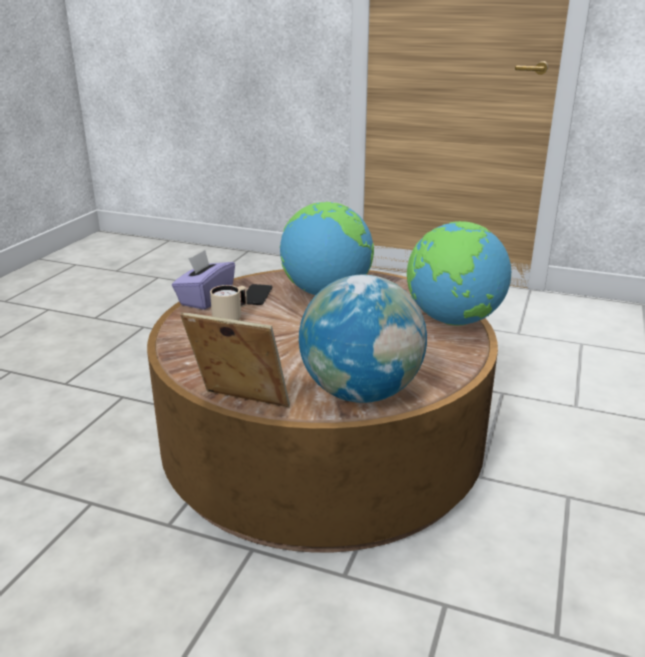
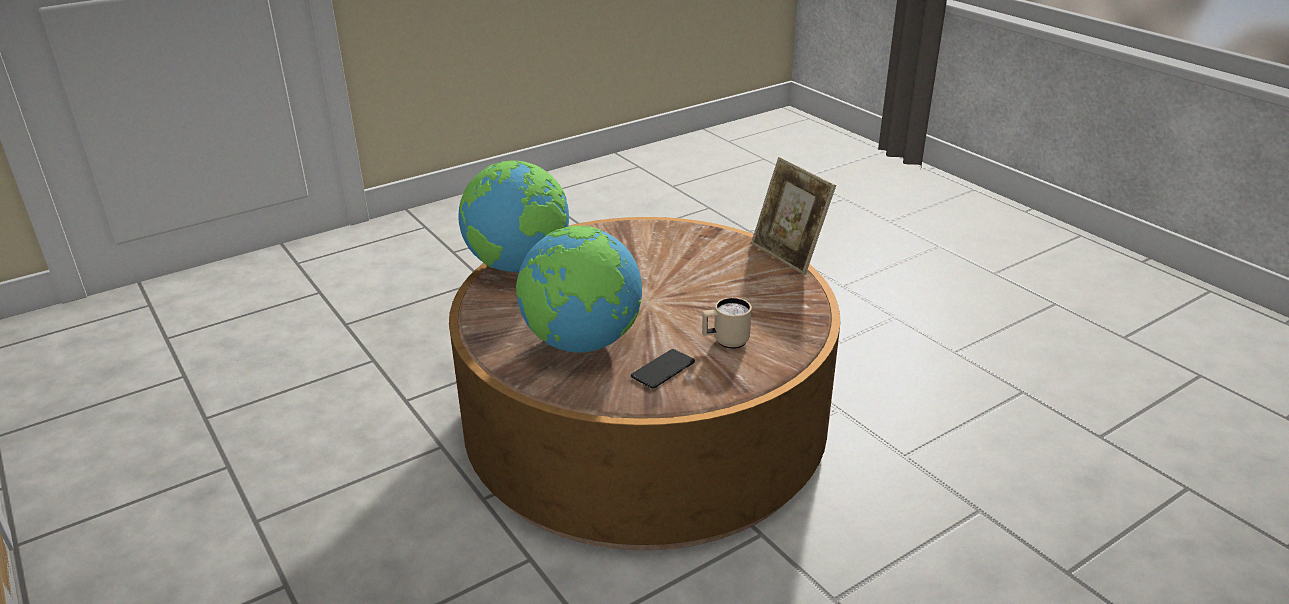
camera: 145 degrees left, 5 degrees up
(205, 299) = (729, 387): purple tissue box -> none
(361, 393) = (688, 237): globe -> none

